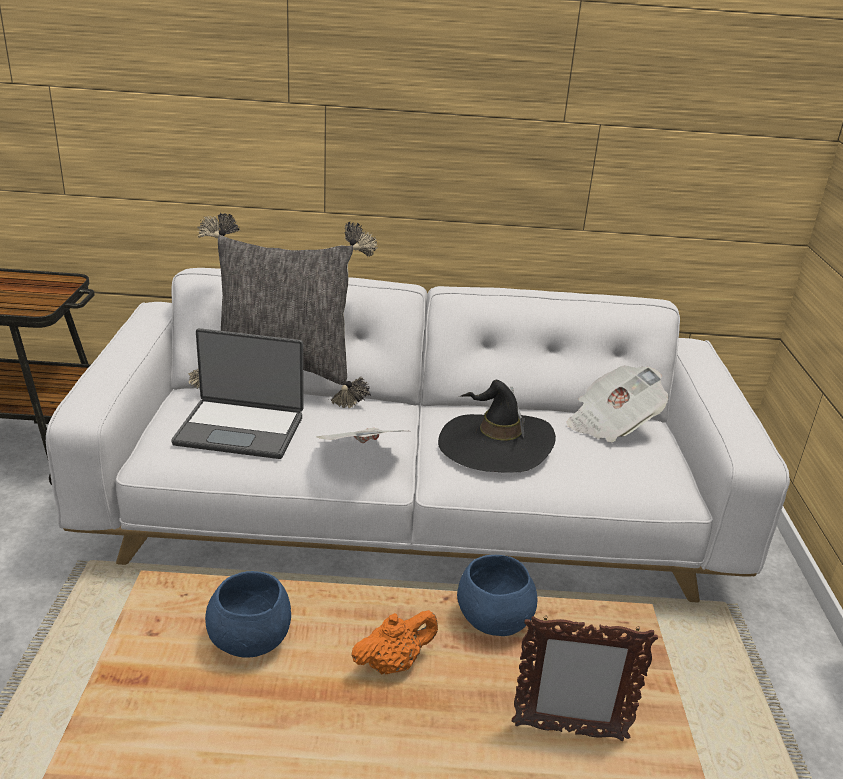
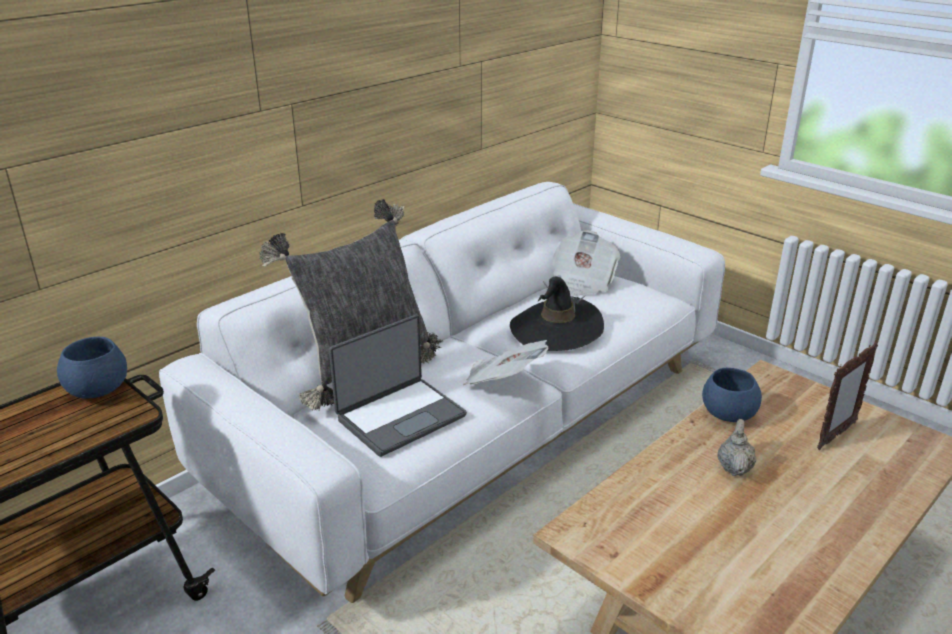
camera: 45 degrees left, 0 degrees up
(250, 641) = (663, 514): blue bowl -> blue bowl (99, 390)
(393, 663) = (734, 467): orange teapot -> beige teapot

